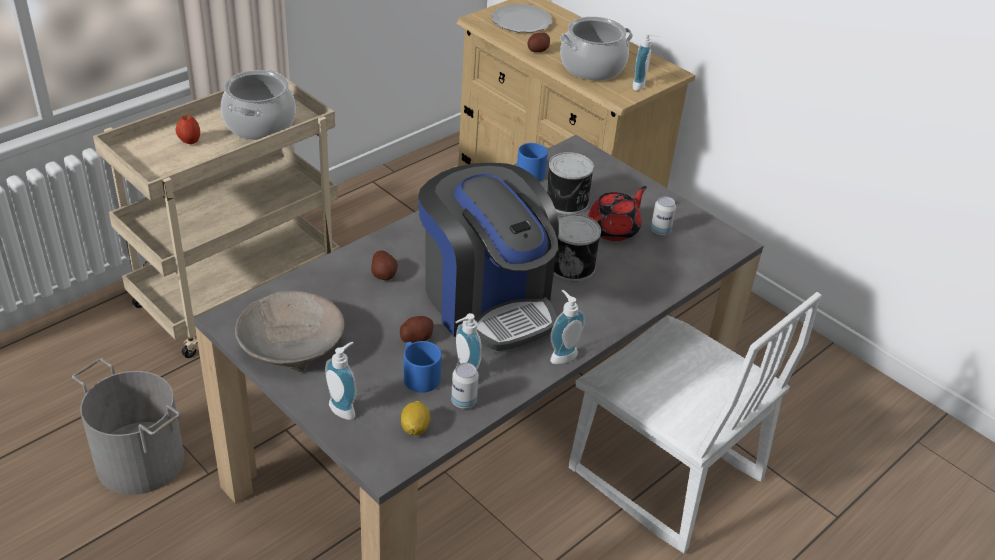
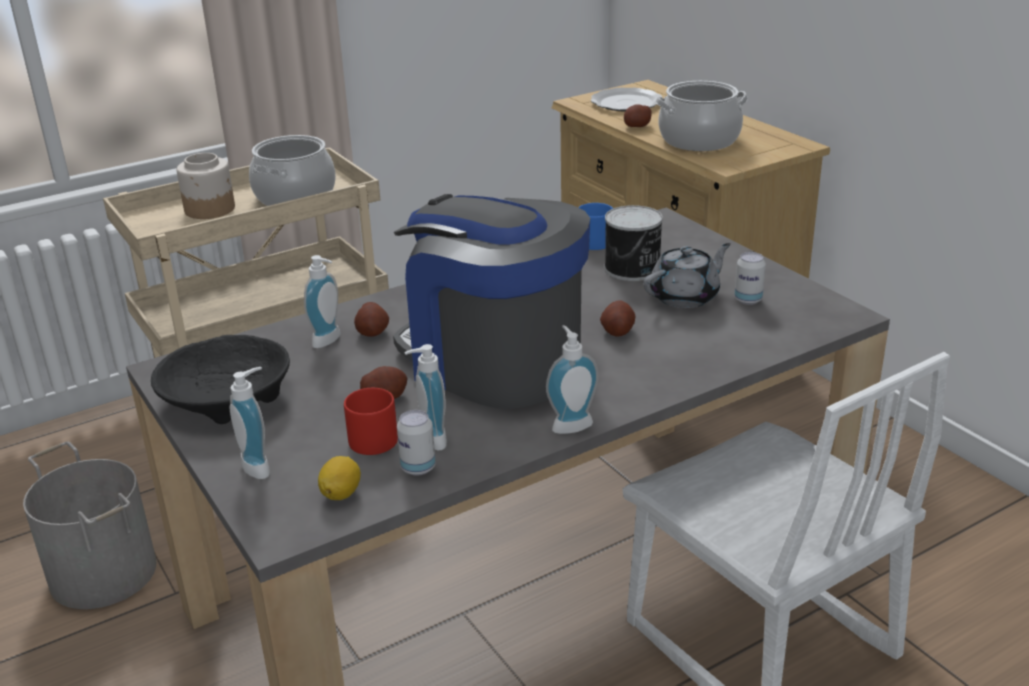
camera: 15 degrees right, 10 degrees down
(189, 141) = (210, 209): apple -> jar
(291, 346) = (226, 398): beige bowl -> black bowl
(418, 375) = (370, 436): blue mug -> red mug
(487, 300) = (492, 363): coffee machine -> coffee machine turned 150 degrees clockwise
(572, 265) = (617, 331): can -> potato
(614, 229) = (685, 297): red teapot -> grey teapot
(641, 86) = (756, 156): soap dispenser -> soap dispenser (330, 341)

